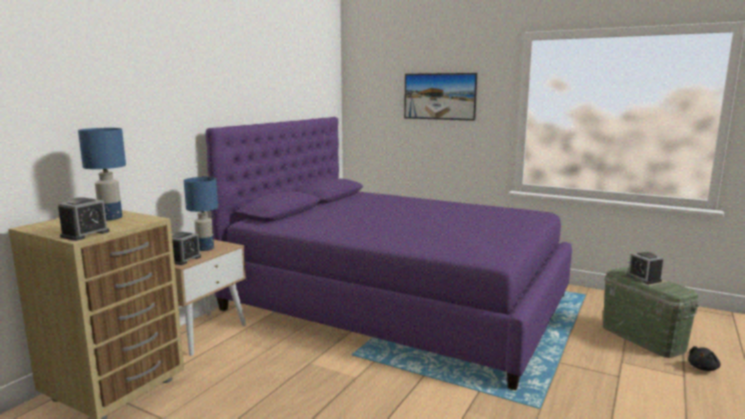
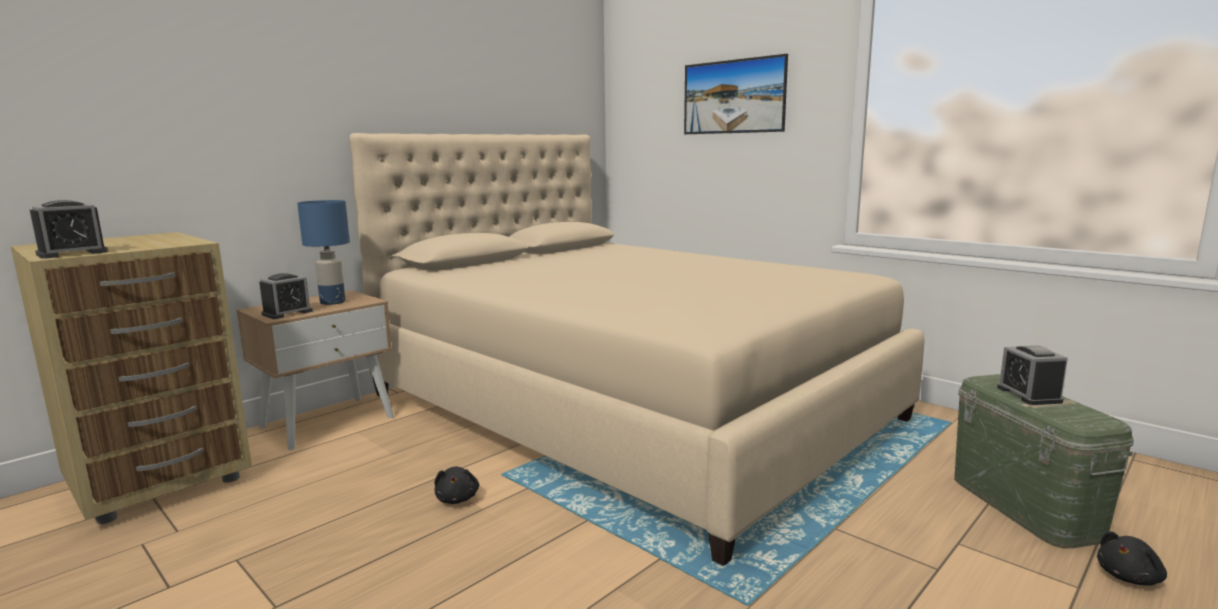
camera: 15 degrees right, 0 degrees up
(111, 218) = (151, 240): blue table lamp -> none
(335, 373) = (457, 498): none -> black plush toy
(397, 302) = (626, 406): purple bed -> beige bed

